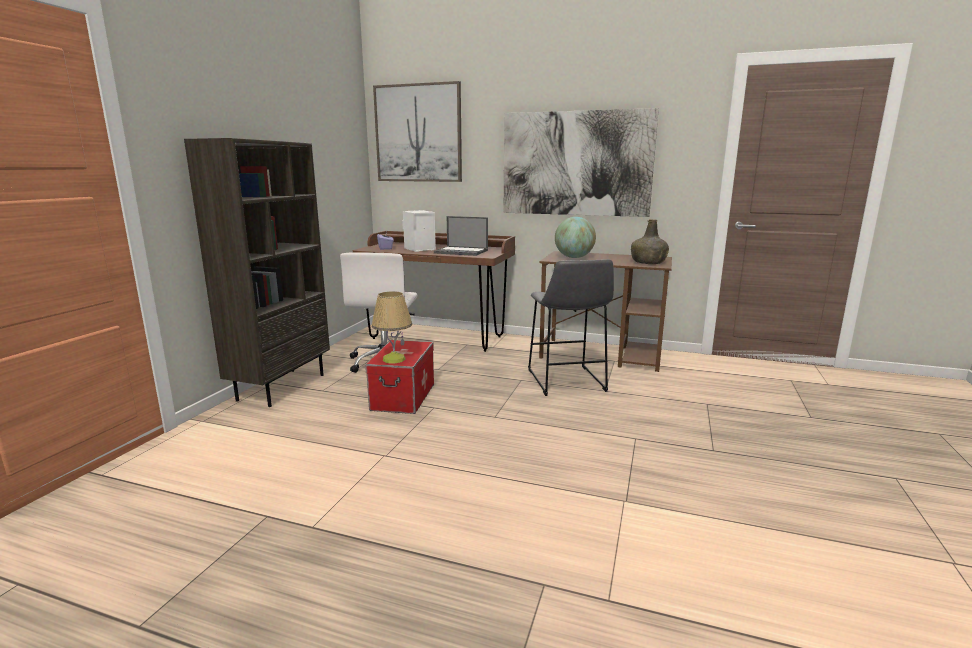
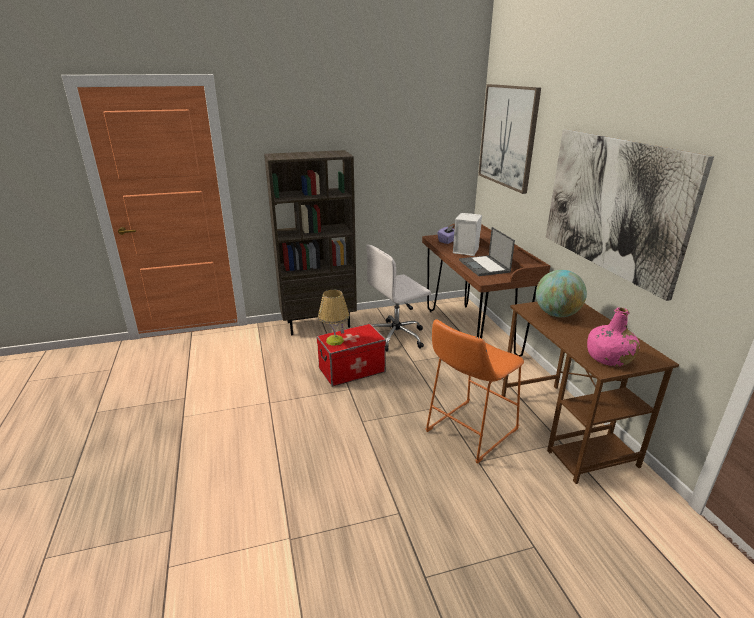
camera: 55 degrees right, 10 degrees up
(566, 382) = (468, 432): grey stool -> orange stool
(648, 262) = (609, 358): green bottle -> pink bottle

